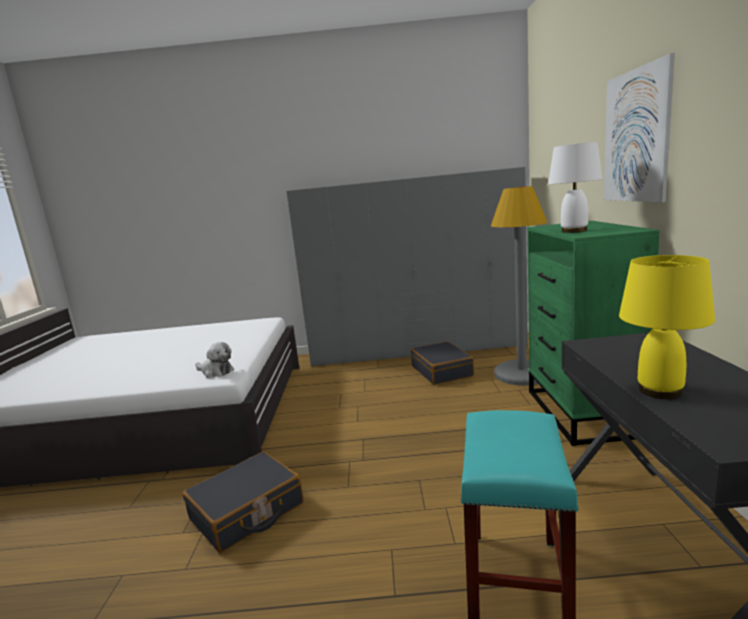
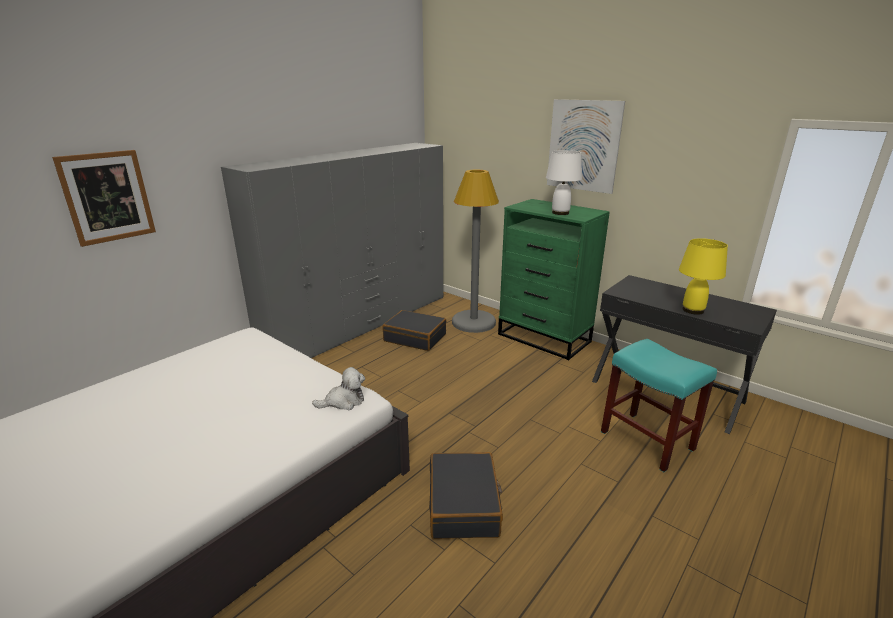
camera: 50 degrees left, 10 degrees up
(214, 210) = (107, 197): none -> picture

